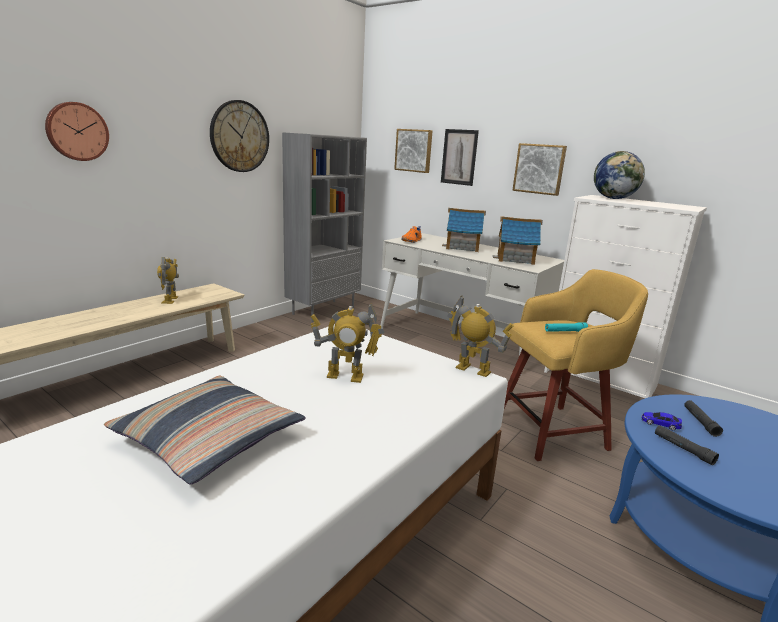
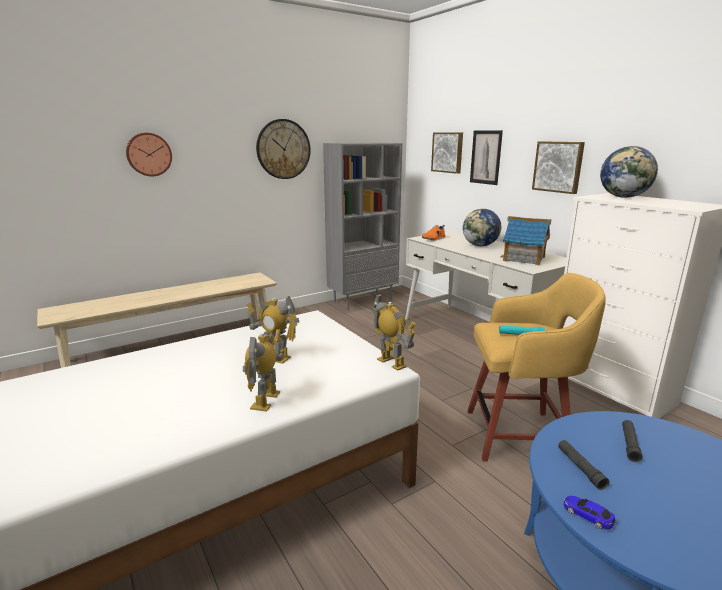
camera: 20 degrees right, 0 degrees up
(170, 300) = (218, 284): toy robot -> toy robot (266, 401)
(209, 439) = (135, 393): pillow -> none
(463, 247) = (480, 245): toy house -> globe
(660, 424) = (577, 440): toy car -> toy car (587, 516)

